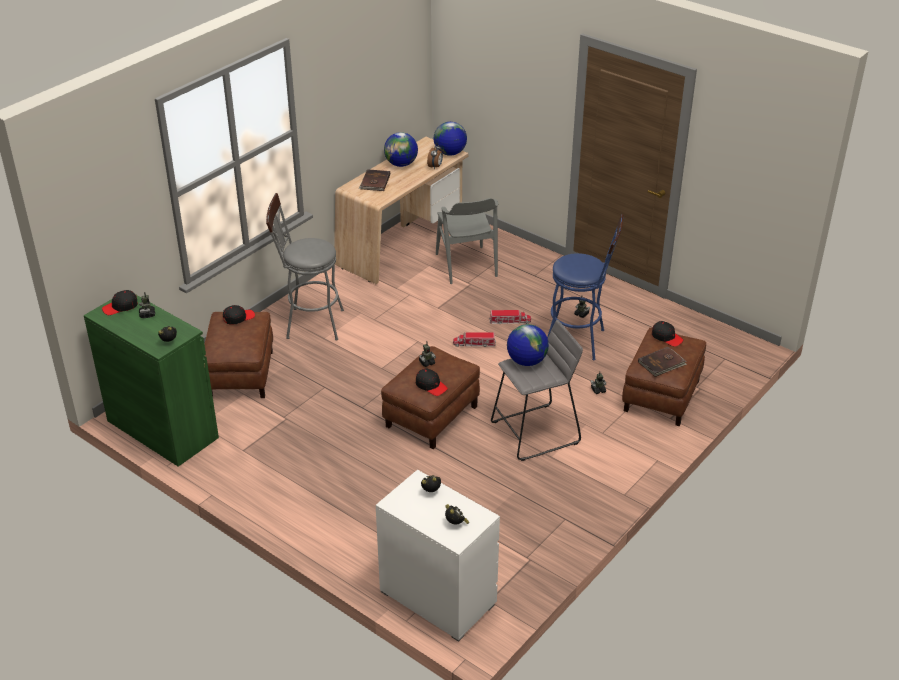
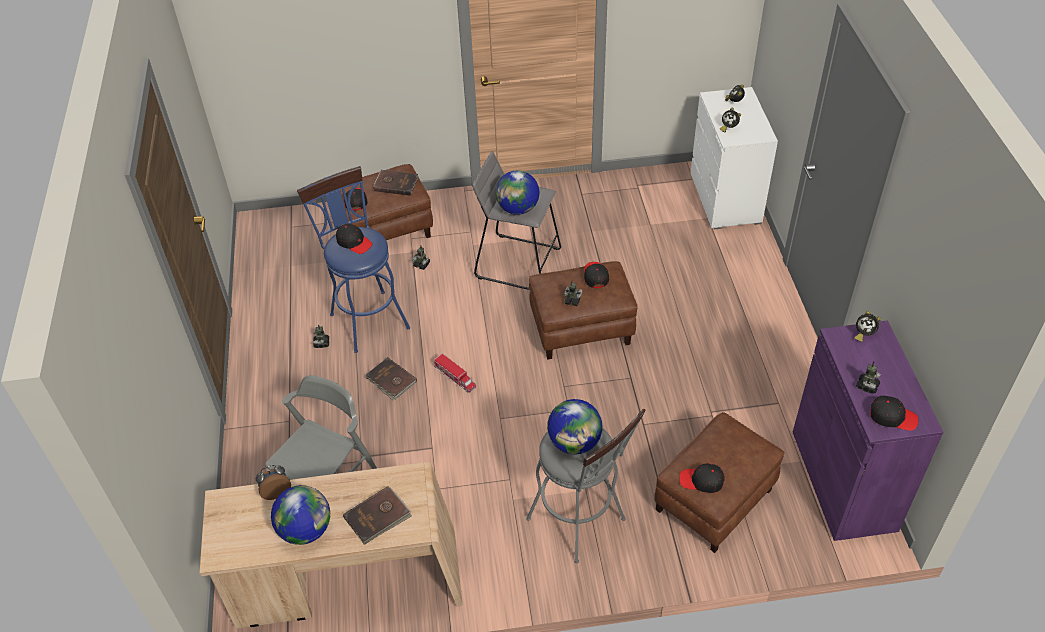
camera: 135 degrees left, 10 degrees up
(162, 429) = (843, 480): green cabinet -> purple cabinet
(450, 153) = (225, 506): globe -> globe (574, 442)
(510, 321) = (391, 380): toy truck -> brown book
(582, 265) = (354, 242): none -> black cap

